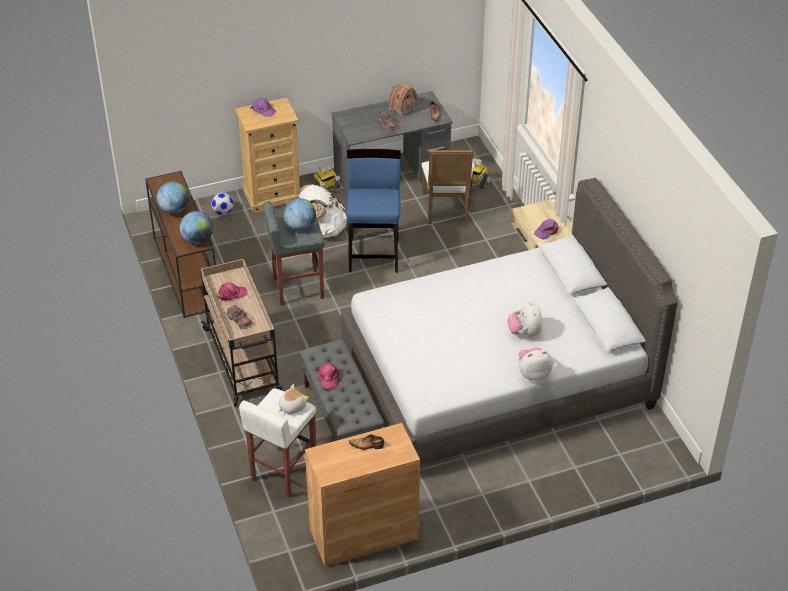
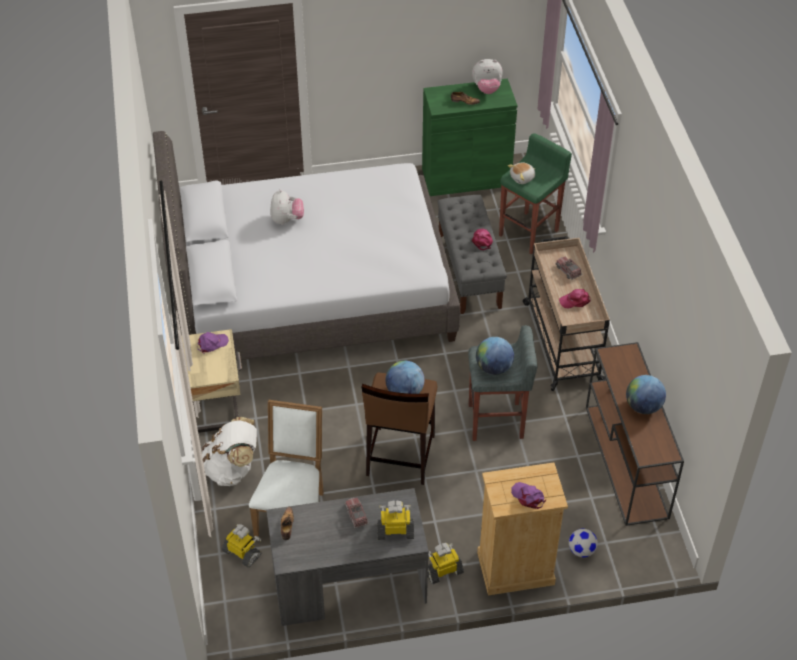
camera: 170 degrees left, 5 degrees up
(197, 240) = (613, 360): globe -> globe (404, 392)
(282, 472) = (530, 232): white stool -> green stool
(323, 229) = (455, 503): white backpack -> white backpack (233, 469)
(357, 120) = (395, 530): none -> toy robot
(364, 534) = (466, 177): brown cabinet -> green cabinet
(374, 254) = (399, 456): blue stool -> brown stool
(402, 109) = (328, 544): toy house -> none
(533, 374) = (295, 182): plush toy -> plush toy (486, 89)

